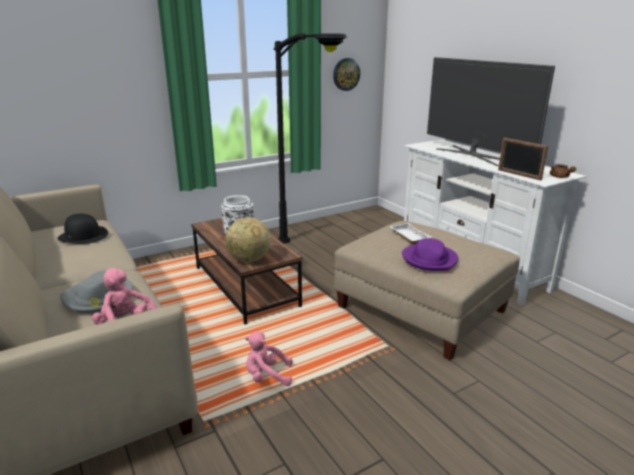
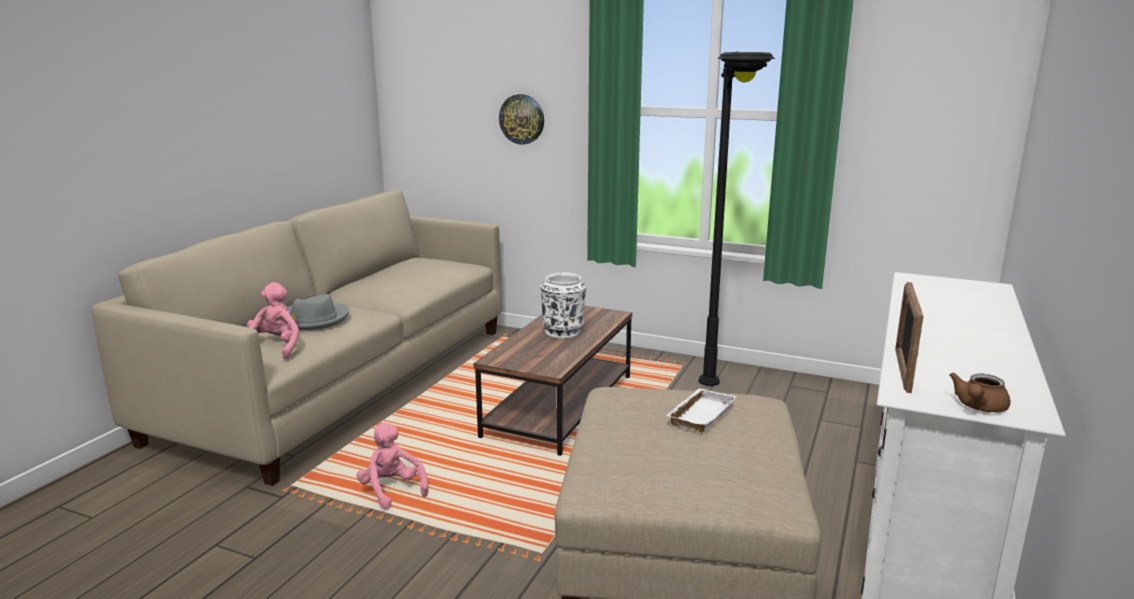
camera: 55 degrees right, 5 degrees down
(83, 236) = (426, 272): black hat -> none
(249, 260) = (510, 356): globe -> none
(346, 74) = (917, 129): wall clock -> wall clock (522, 119)
(429, 259) = (637, 449): purple hat -> none
(474, 155) = (956, 321): television -> none

